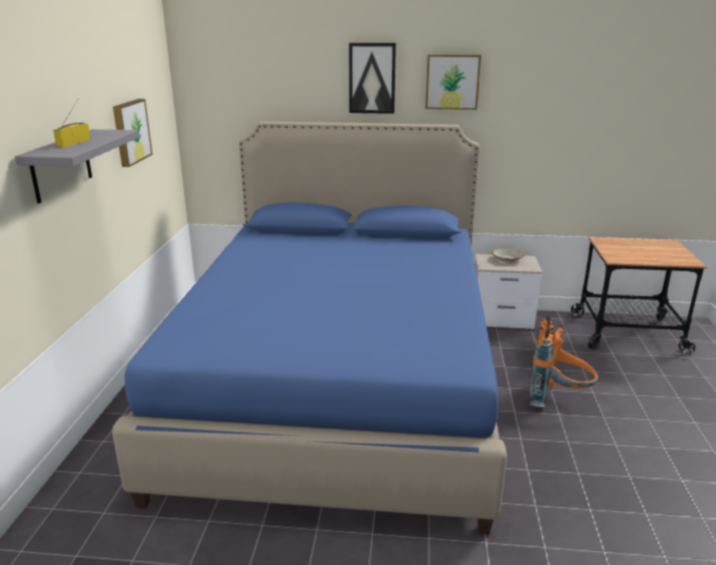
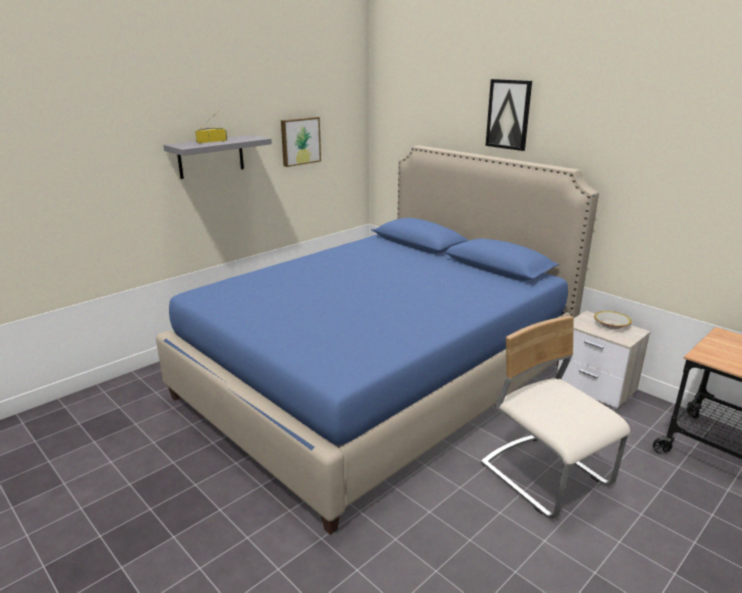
camera: 40 degrees right, 0 degrees up
(452, 81) = (581, 124): picture -> none
(557, 399) = (545, 476): orange backpack -> beige chair

